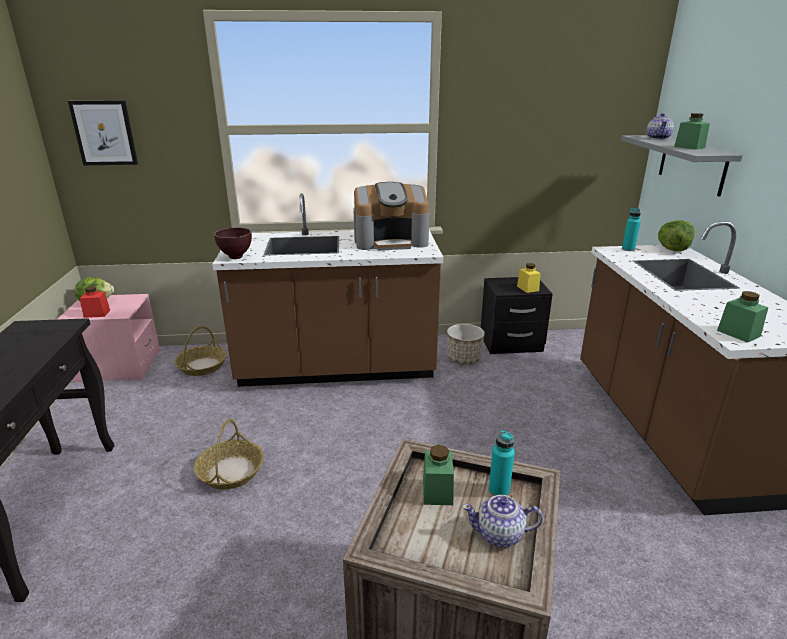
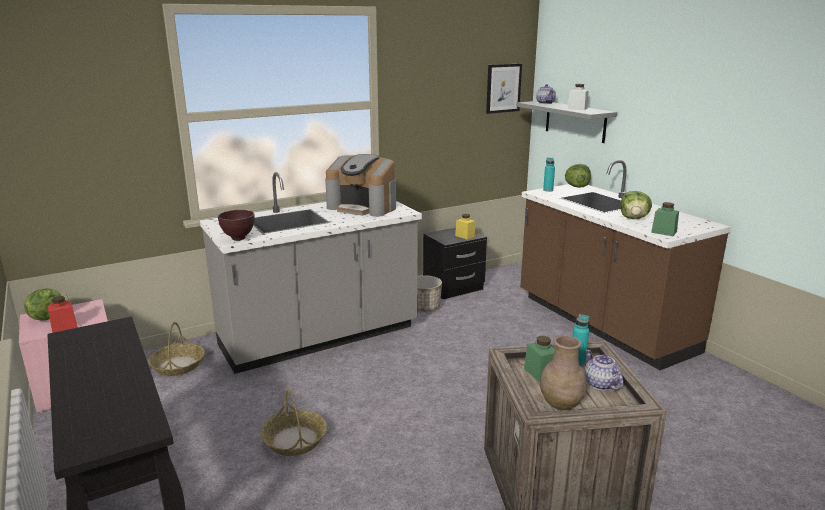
camera: 25 degrees left, 5 degrees down
(104, 133) = (50, 129): picture -> picture (503, 88)
(337, 369) = (320, 338): brown counter -> grey counter
(391, 241) = (363, 207): coffee machine -> coffee machine turned 60 degrees clockwise
(422, 547) = (562, 404): none -> brown vase
(500, 534) = (600, 384): teapot -> teapot turned 90 degrees clockwise
(689, 147) = (577, 108): green jar -> white jar
(710, 305) = (634, 218): none -> lettuce

